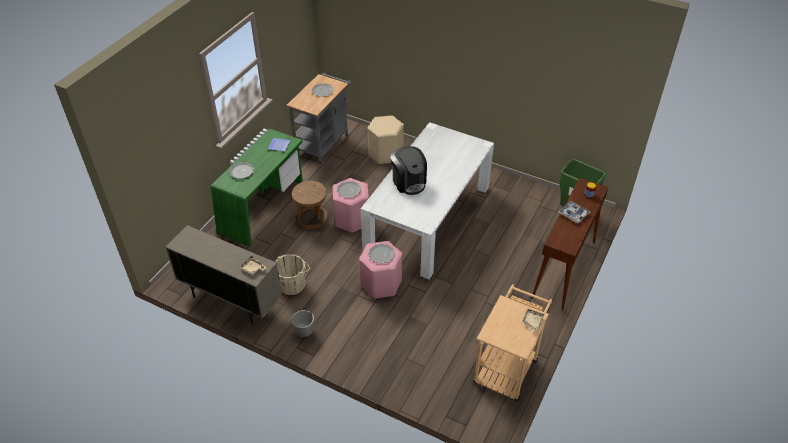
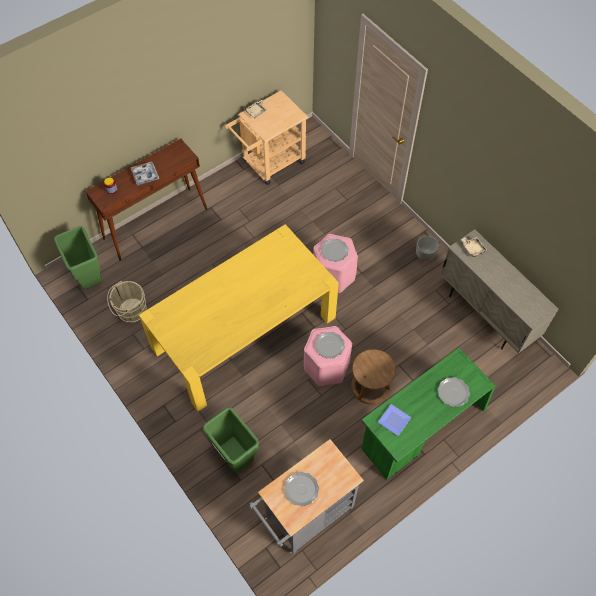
camera: 155 degrees left, 15 degrees up
(293, 284) = (419, 309): beige bucket -> beige bucket (130, 311)
(386, 154) = (235, 457): beige stool -> green trash can
(408, 182) = (269, 296): coffee machine -> none
(428, 219) = (244, 333): white dining table -> yellow dining table

